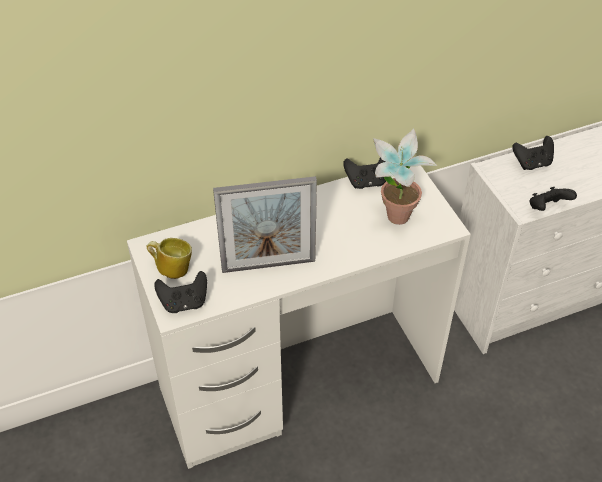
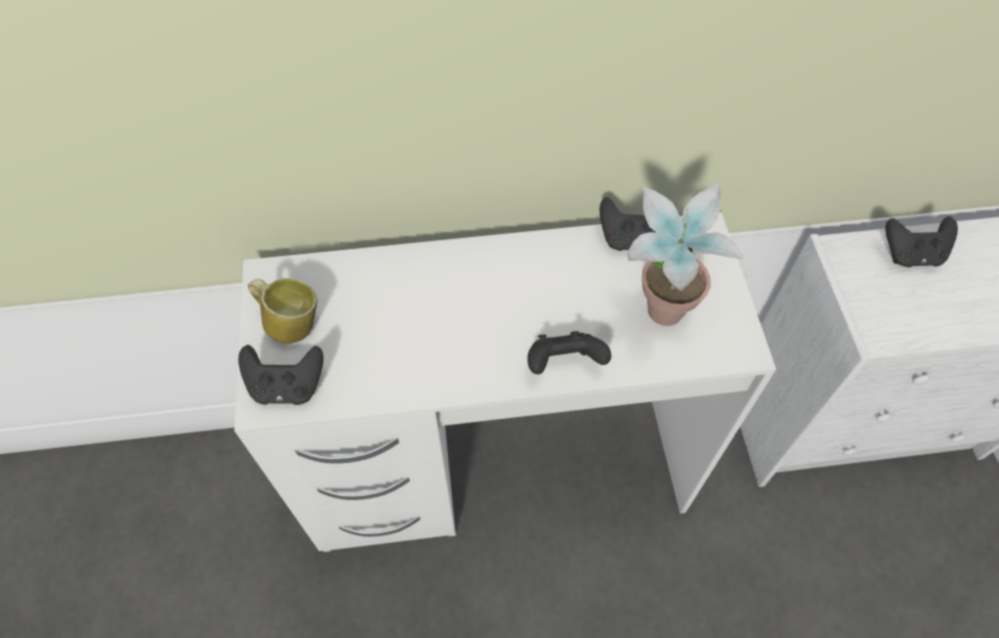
camera: 15 degrees right, 10 degrees up
(268, 265) = (435, 351): picture frame -> none
(547, 208) = (917, 340): black game controller -> black game controller (564, 364)

